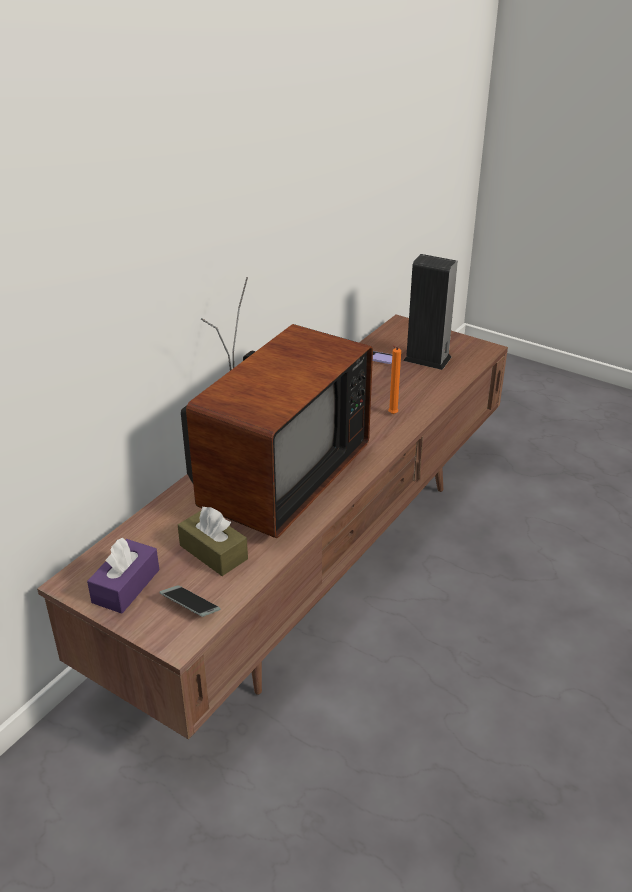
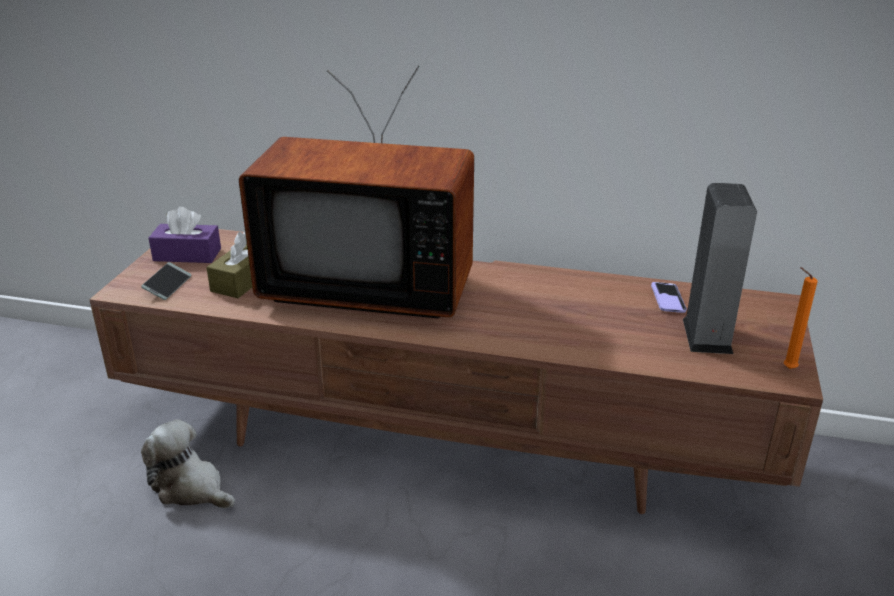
camera: 70 degrees right, 5 degrees down
(303, 738) = (191, 488): none -> plush toy
(392, 414) = (545, 332): orange candle -> orange candle (787, 368)

